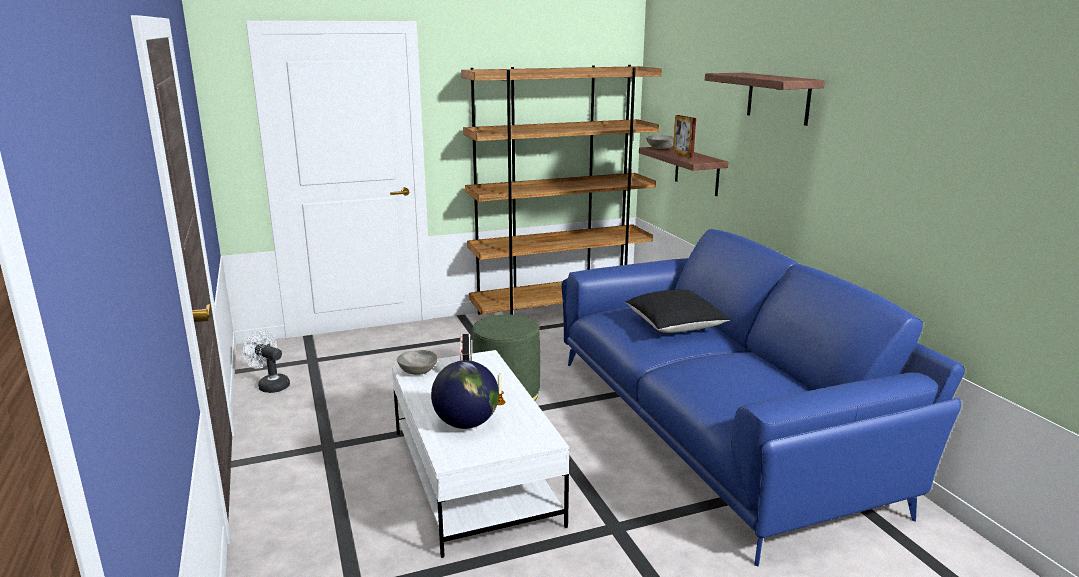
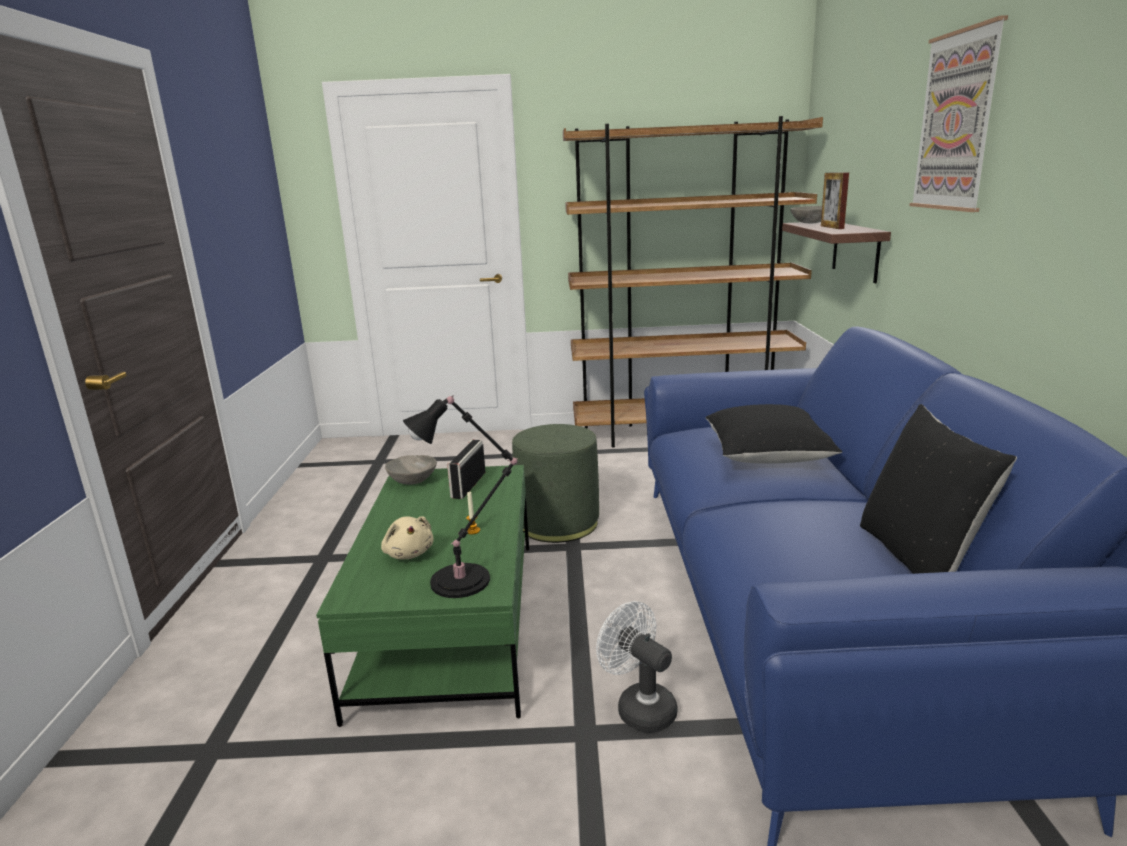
camera: 20 degrees right, 0 degrees up
(270, 385) = (319, 483): white fan -> white fan (639, 707)
(466, 424) = (409, 553): globe -> beige plush toy
(474, 476) = (451, 622): white coffee table -> green coffee table
(524, 435) = (465, 580): none -> black table lamp
(778, 98) = (956, 122): shelf -> picture
(799, 382) = (919, 558): none -> black pillow

